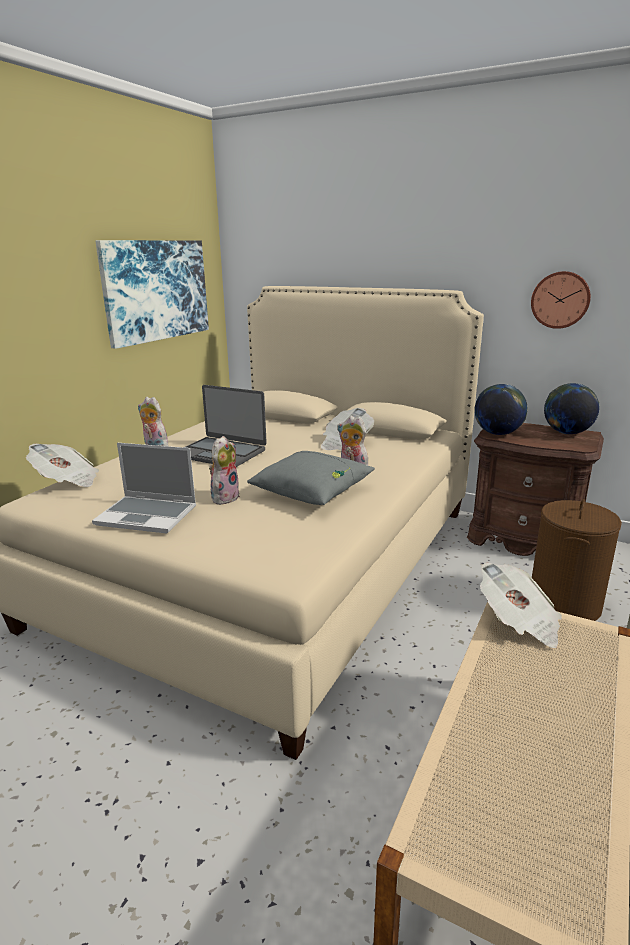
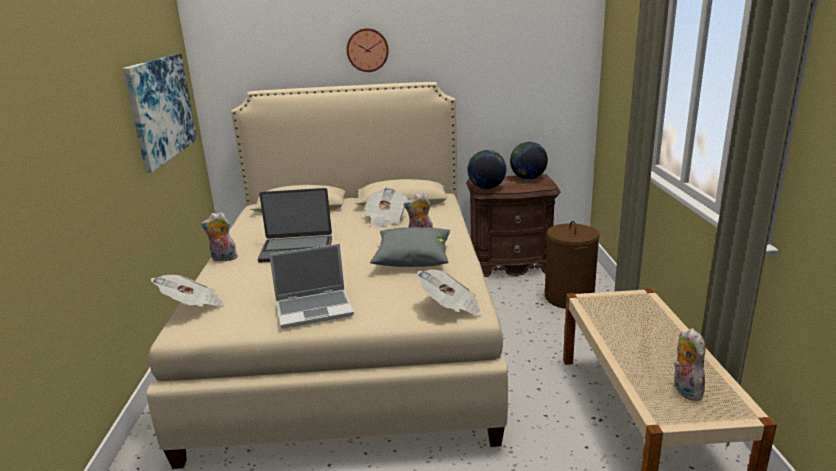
camera: 30 degrees left, 0 degrees up
(224, 497) = (353, 280): plush toy -> plush toy (684, 389)
(519, 622) = (598, 304): newspaper -> newspaper (451, 307)
(560, 300) = (506, 82): wall clock -> wall clock (367, 50)

